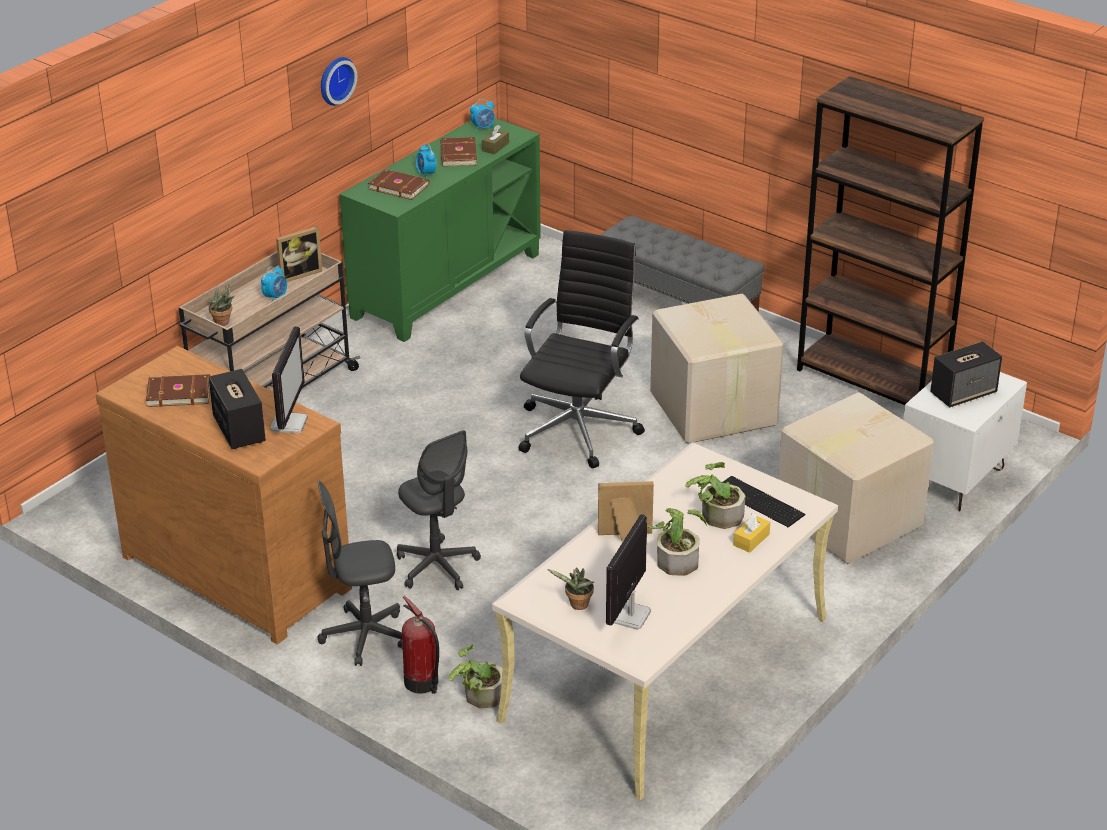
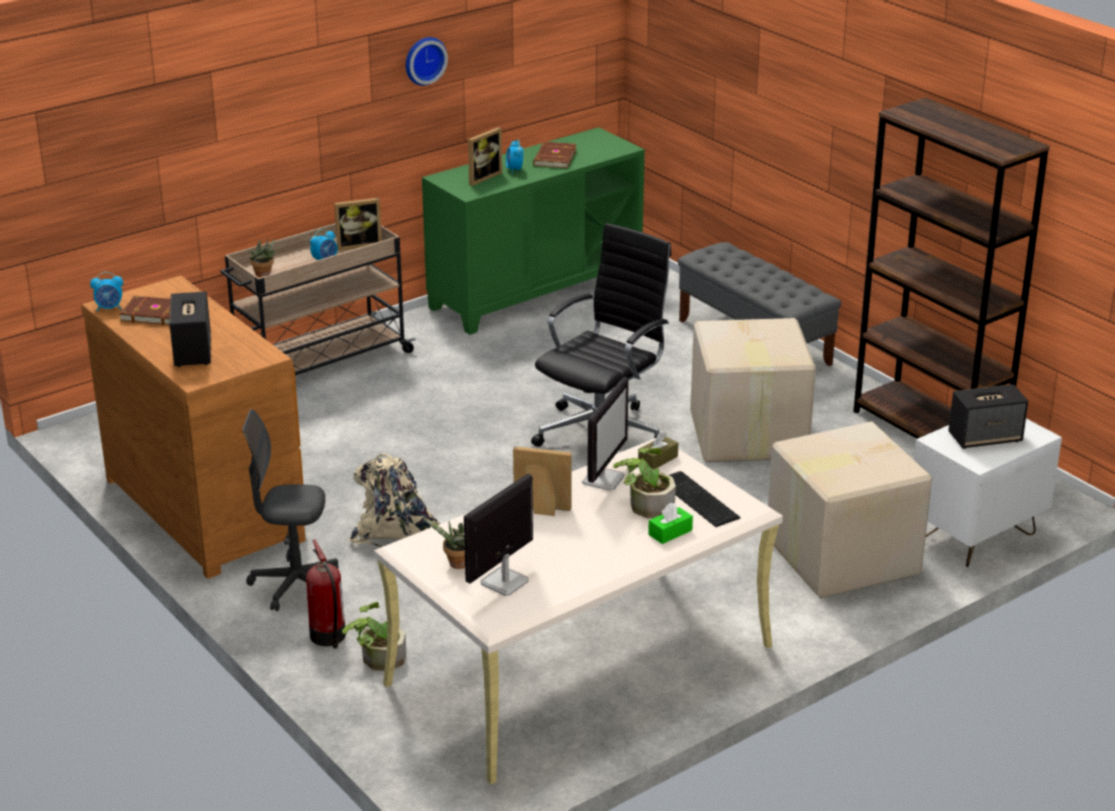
camera: 15 degrees right, 5 degrees down
(289, 423) = (243, 352): monitor -> monitor (603, 479)
(399, 186) = (482, 177): brown book -> picture frame
(437, 567) = (398, 535): grey office chair -> beige backpack
(483, 128) = (592, 139): alarm clock -> alarm clock (109, 308)
(495, 147) = (594, 155): brown tissue box -> brown tissue box (658, 460)
(677, 558) = (583, 537): potted plant -> none
(751, 540) = (670, 532): yellow tissue box -> green tissue box

